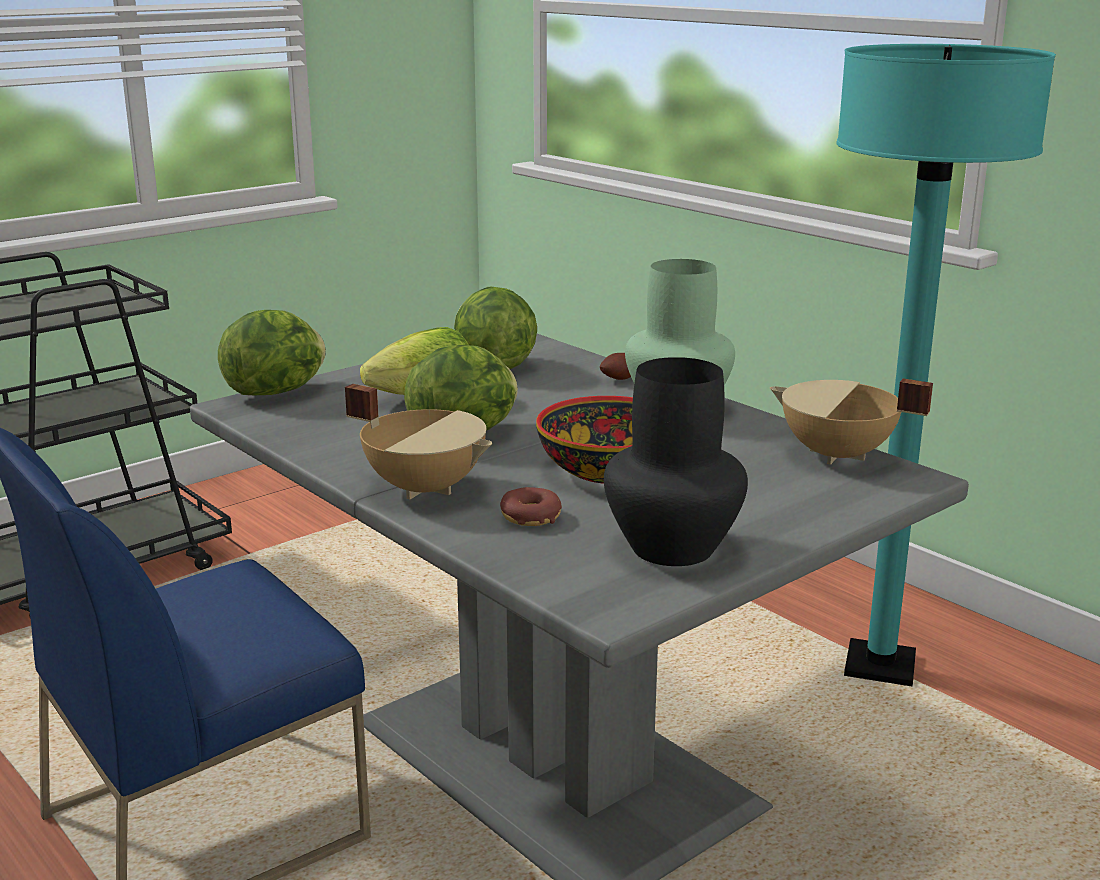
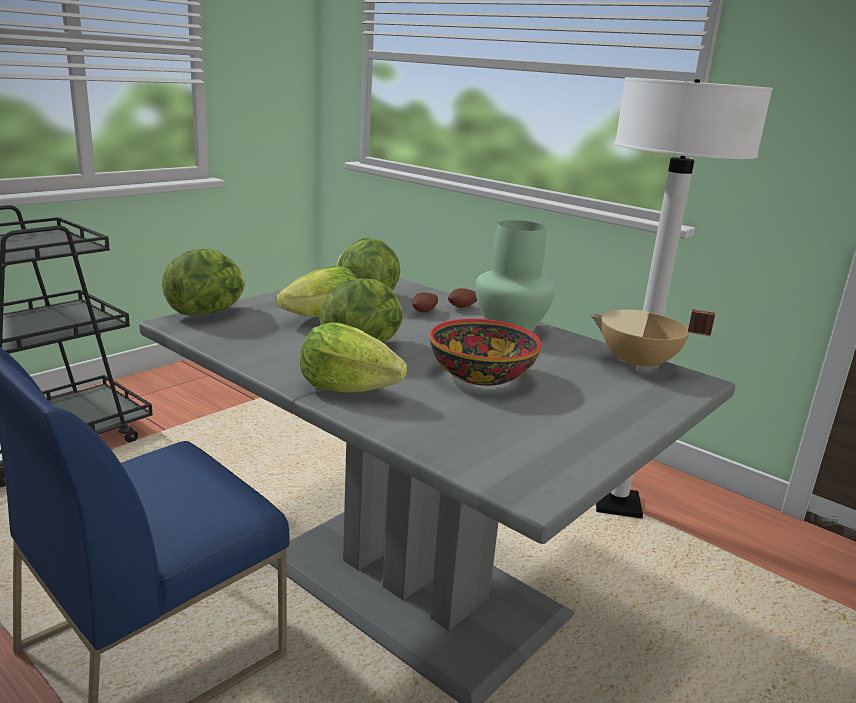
camera: 10 degrees left, 0 degrees up
(426, 487) = (347, 389): beige cooking pot -> lettuce
(530, 517) = (438, 413): donut -> none
(567, 386) = (425, 312): none -> potato
(672, 549) = (557, 438): black vase -> none
(880, 666) = (617, 504): turquoise floor lamp -> white floor lamp

